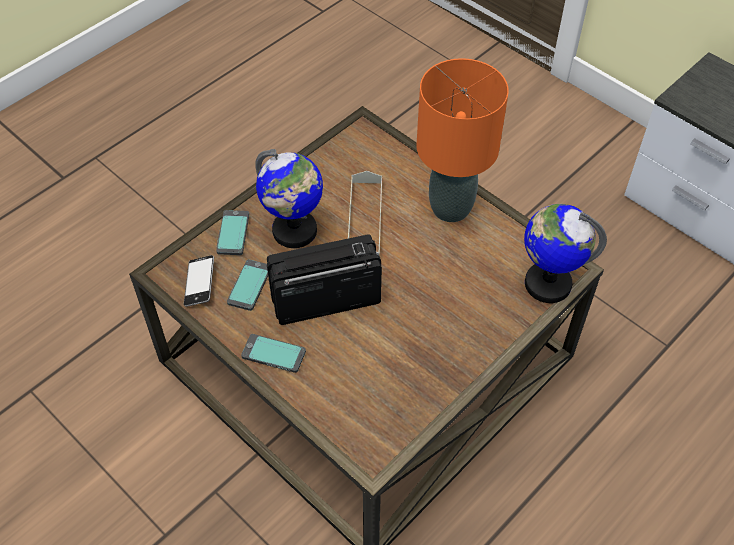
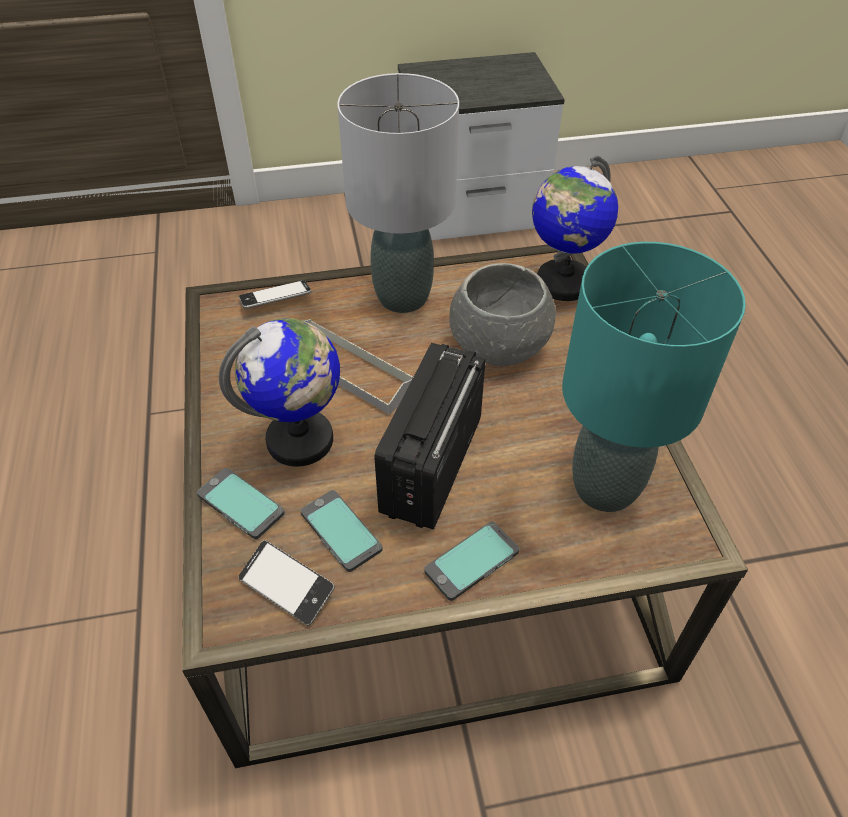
camera: 55 degrees left, 5 degrees down
(379, 393) = (605, 486): none -> turquoise table lamp
(390, 150) = (276, 299): none -> phone
(450, 208) = (402, 297): orange table lamp -> grey table lamp
(456, 279) = (500, 342): none -> grey bowl

